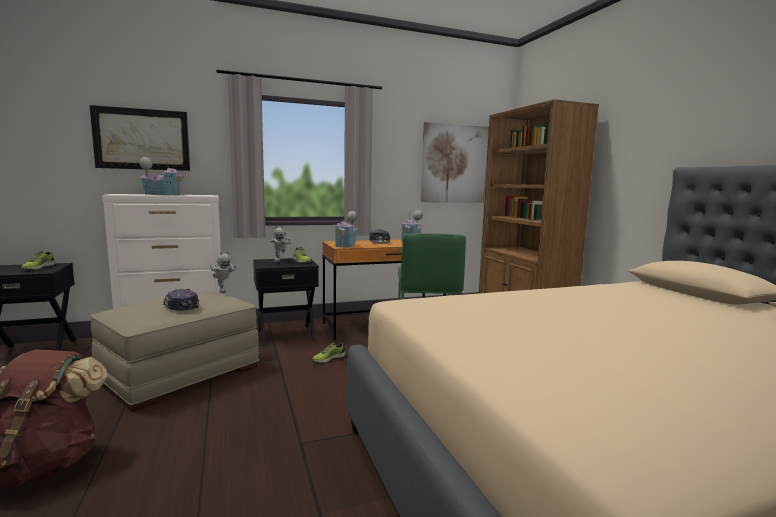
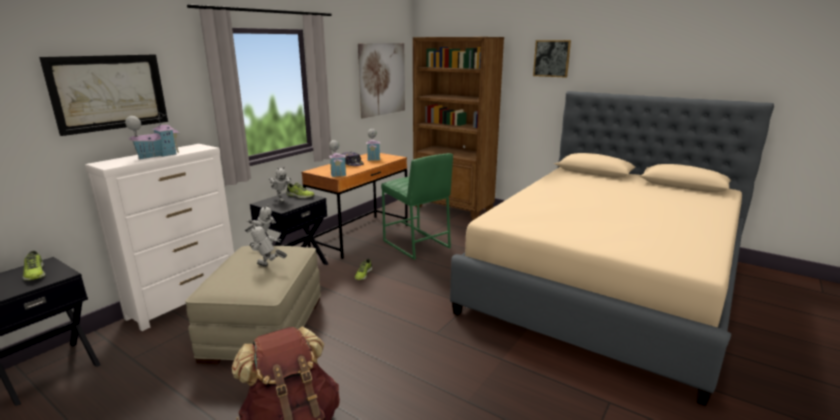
camera: 35 degrees left, 10 degrees up
(180, 307) = (268, 267): cap -> toy robot
(661, 124) = (551, 58): none -> picture

